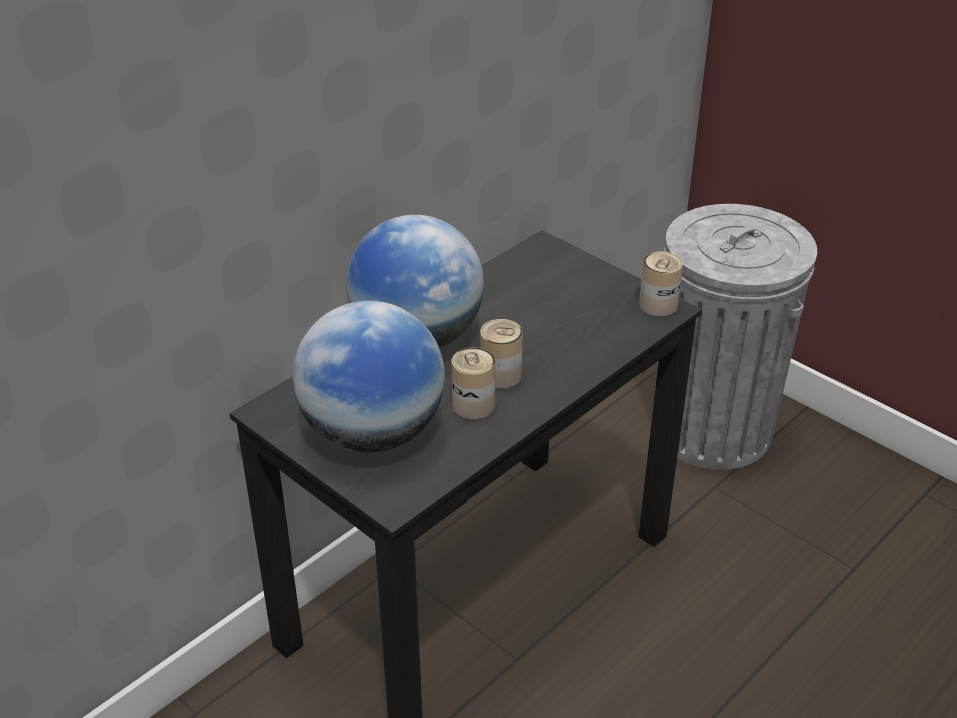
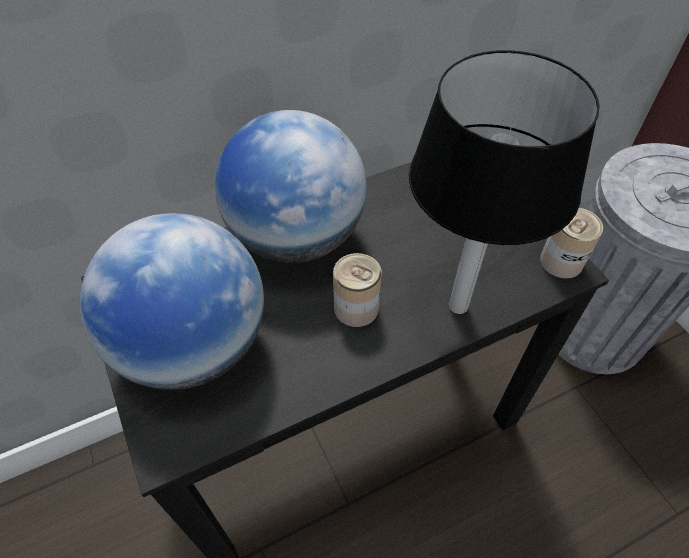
camera: 20 degrees right, 15 degrees up
(473, 405) = (310, 339): can -> none
(588, 353) = (460, 305): none -> table lamp

